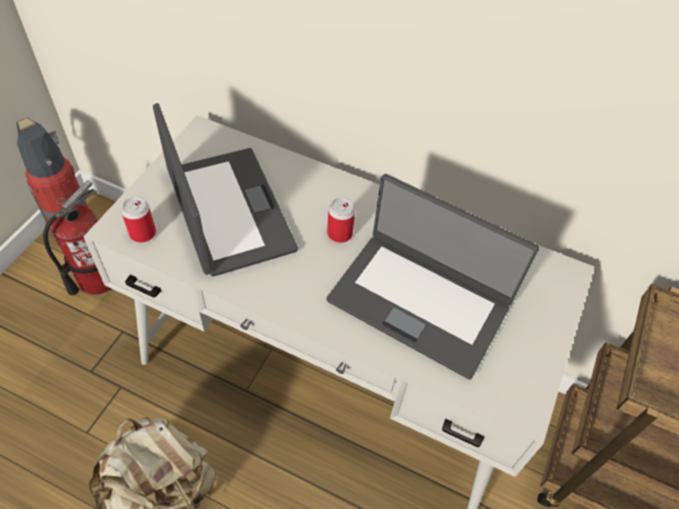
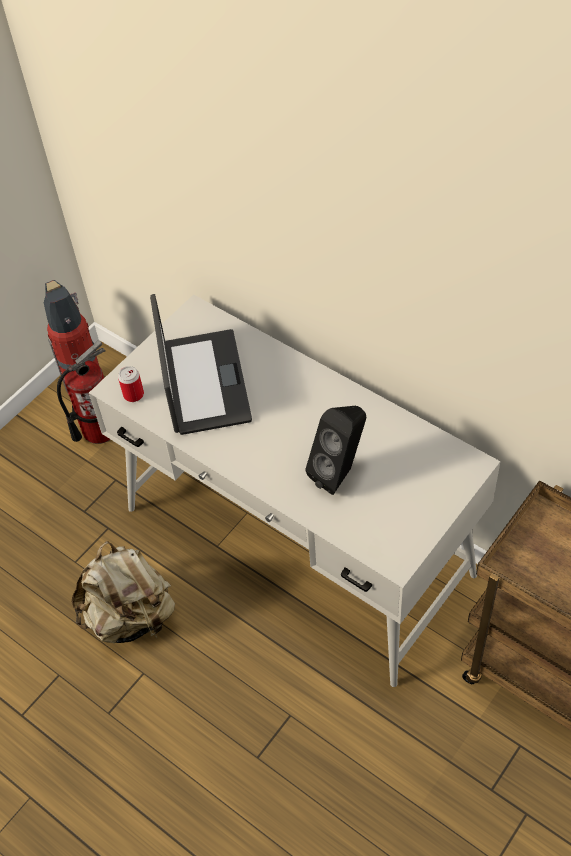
camera: 20 degrees right, 0 degrees up
(339, 233) = (289, 411): can -> none
(420, 301) = (340, 472): laptop -> black speaker

